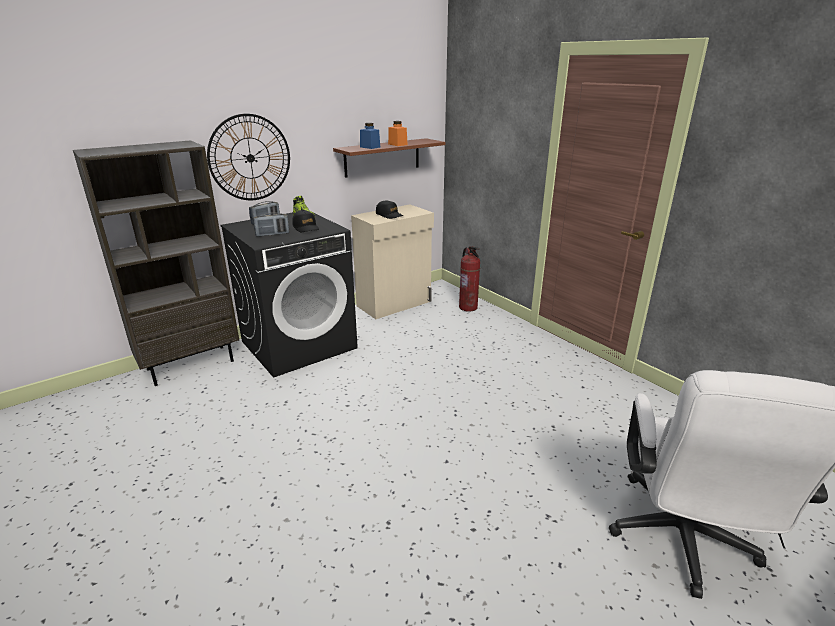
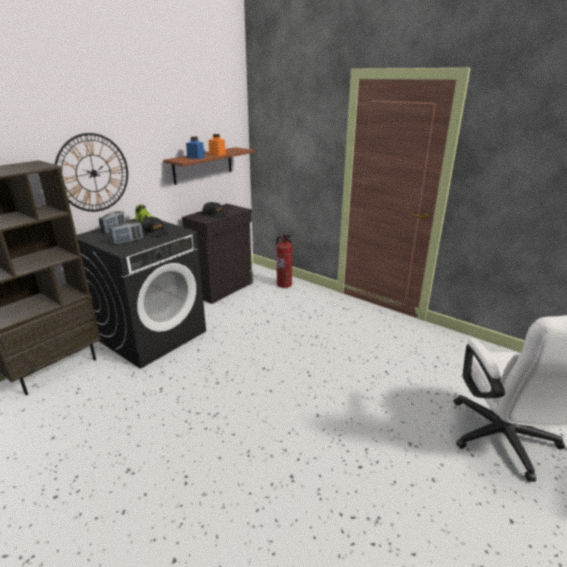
camera: 15 degrees left, 0 degrees up
(395, 304) = (223, 288): beige cabinet -> black cabinet

